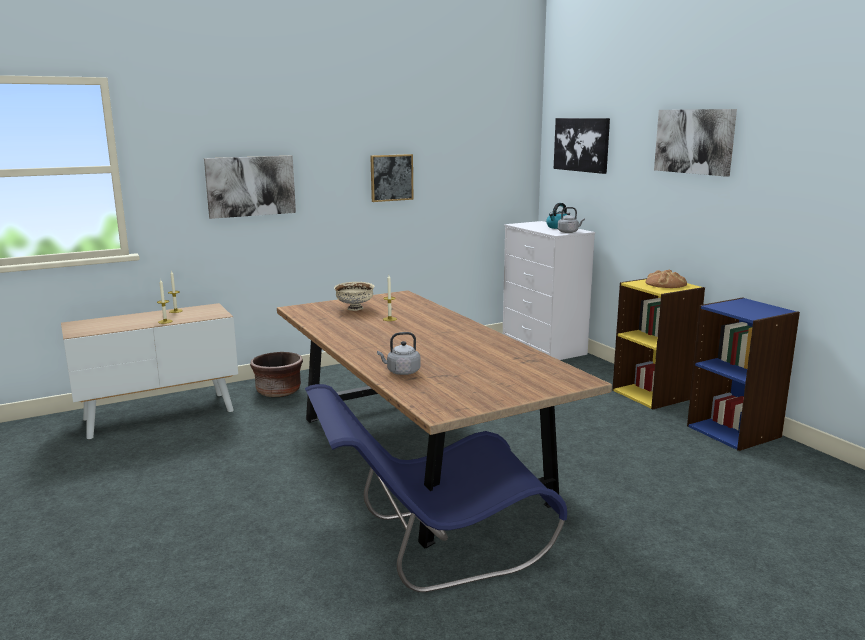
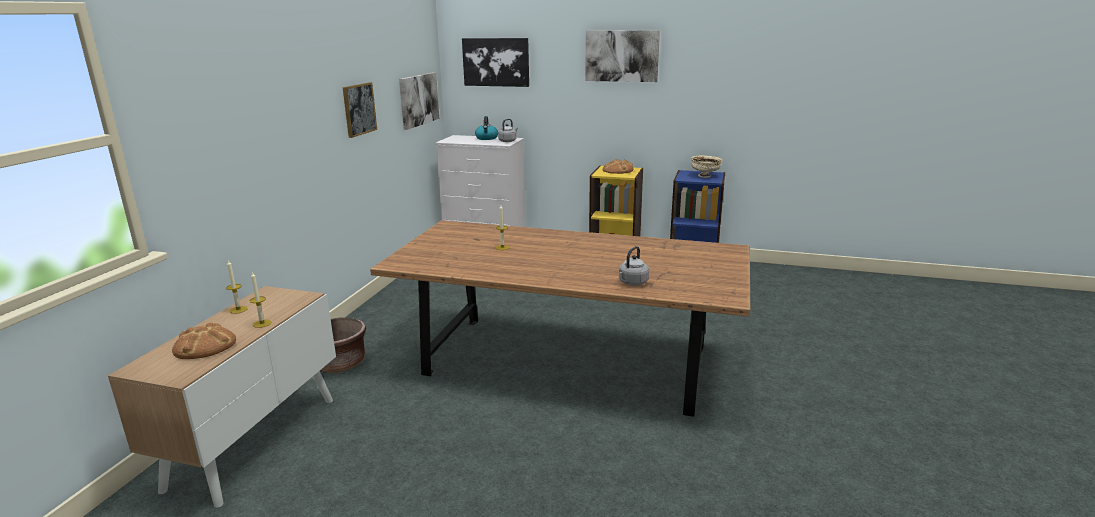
camera: 45 degrees left, 5 degrees up
(119, 323) = (204, 345): none -> bread
(250, 186) = (254, 137): picture -> picture (418, 100)
(355, 309) = (448, 248): beige bowl -> beige bowl (705, 176)
(434, 547) = (696, 412): blue chair -> none

